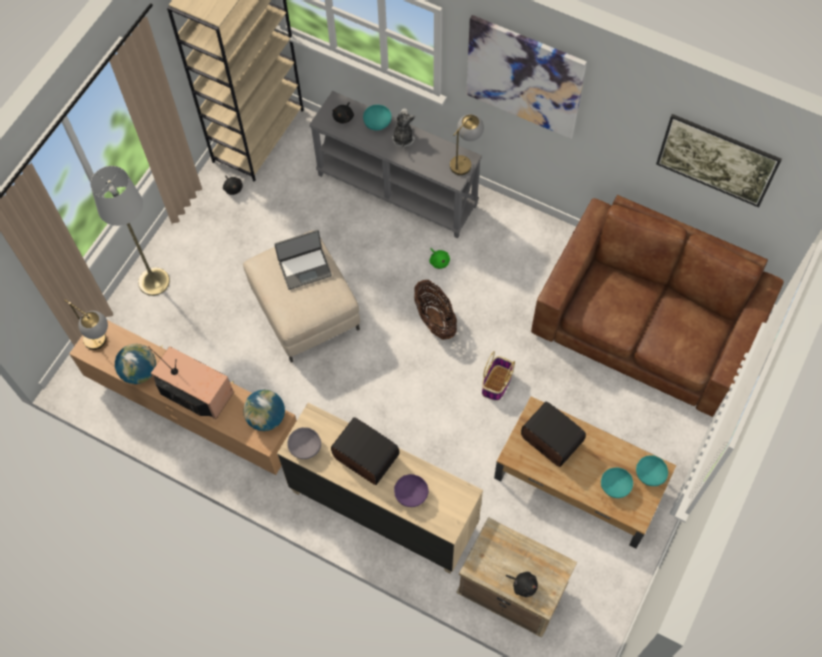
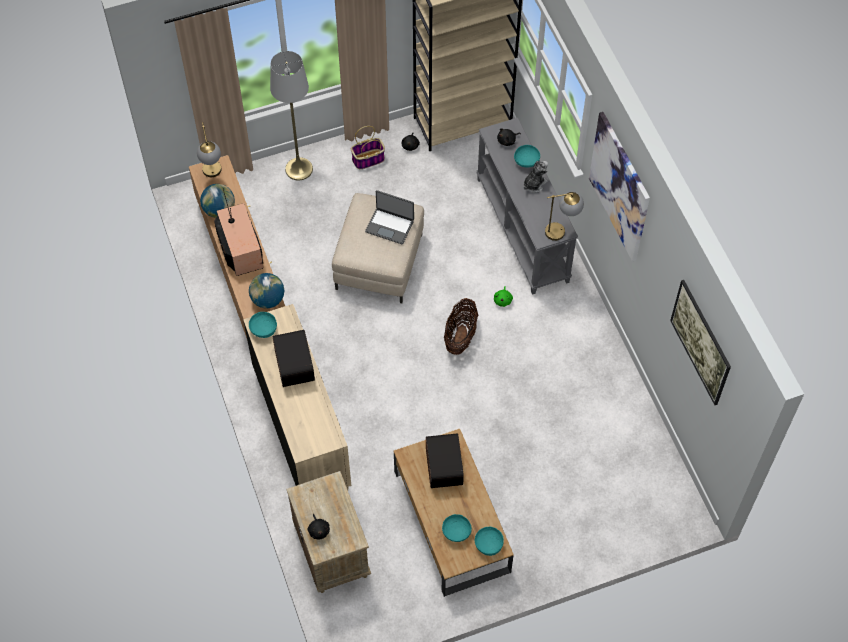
camera: 40 degrees right, 5 degrees down
(305, 447) = (263, 329): grey bowl -> turquoise bowl
(411, 494) = (299, 411): purple bowl -> none
(496, 384) = (459, 412): basket -> basket (368, 159)
(648, 324) = (610, 459): brown sofa -> none

